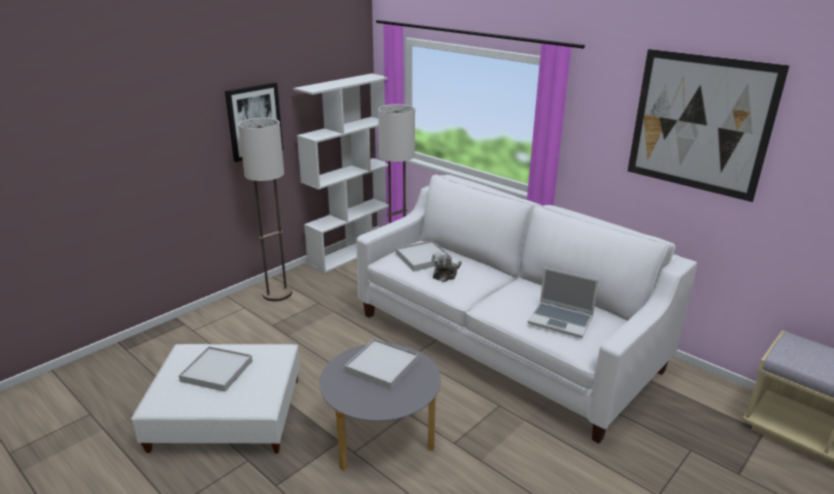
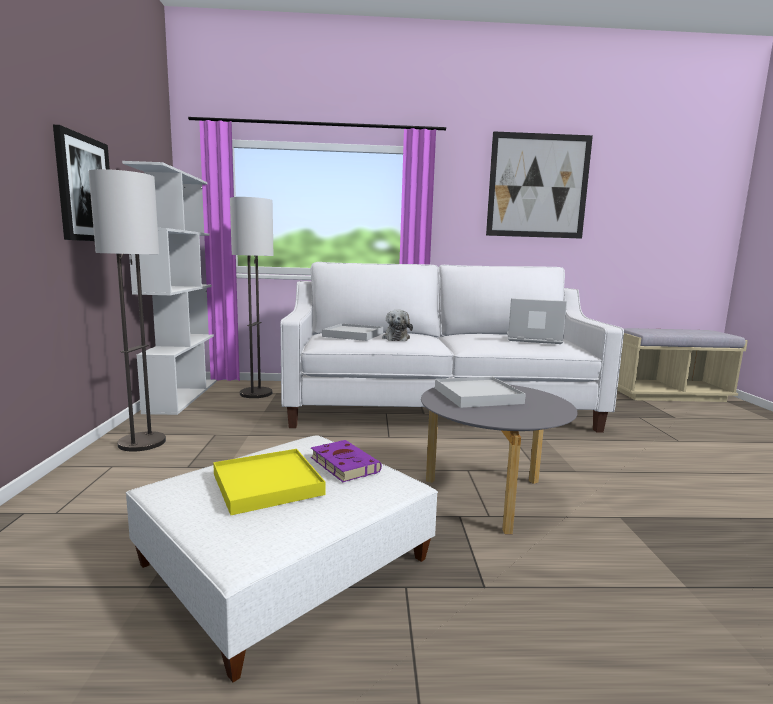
camera: 45 degrees left, 15 degrees down
(217, 371) = (267, 484): white tray -> yellow tray
(267, 375) = (343, 464): none -> purple book
(561, 320) = (532, 339): laptop -> laptop turned 150 degrees counterclockwise

